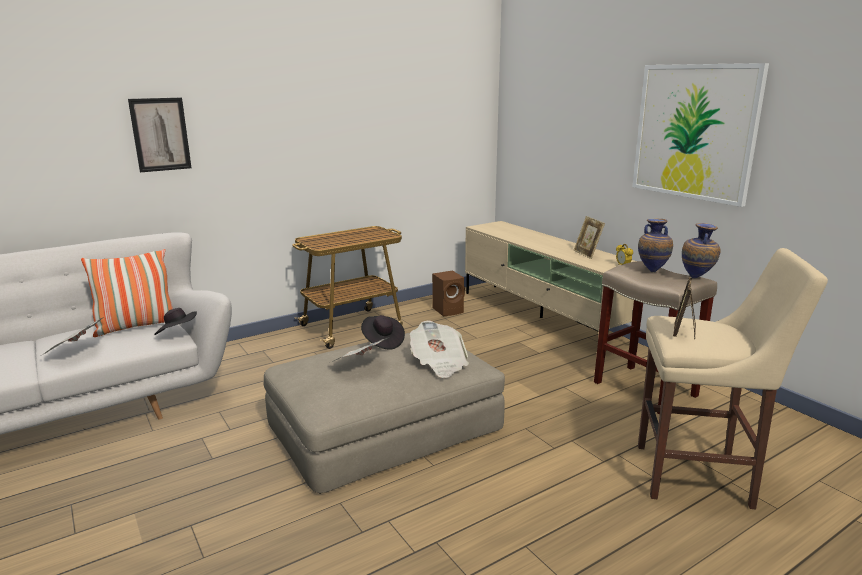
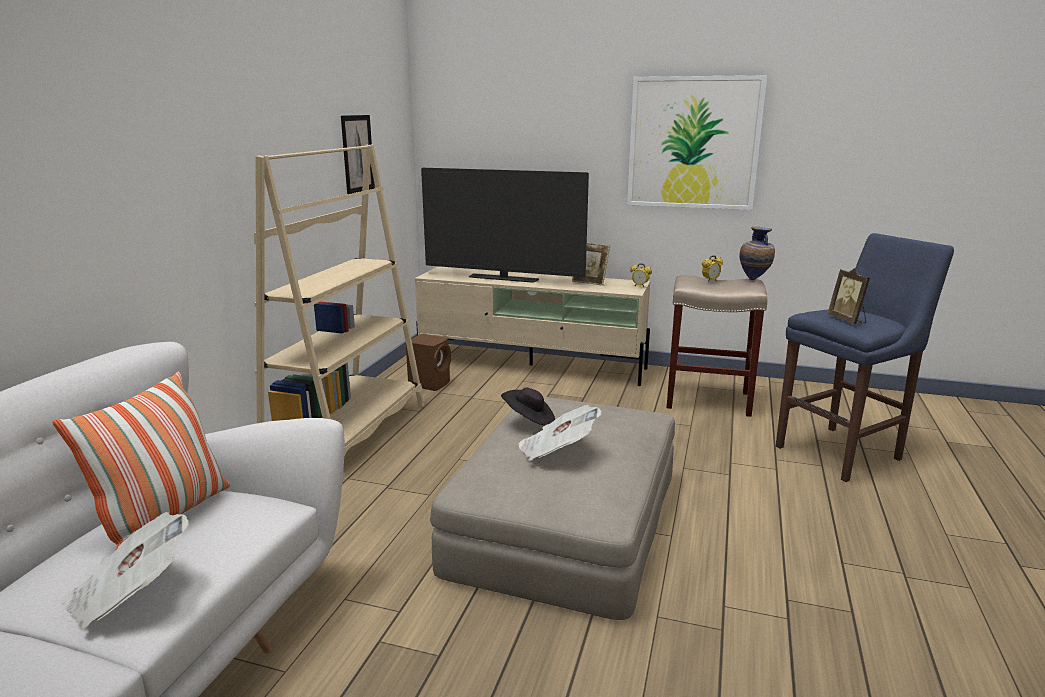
camera: 40 degrees left, 0 degrees up
(160, 134) = (72, 175): picture -> picture (357, 154)
(178, 333) = (266, 501): black hat -> none
(352, 327) = (349, 434): cart -> beige bookcase
(439, 364) = (620, 423): newspaper -> none
(525, 238) = (503, 278): none -> television
(652, 271) = (710, 281): vase -> alarm clock
(699, 476) = (842, 452): beige stool -> blue stool

